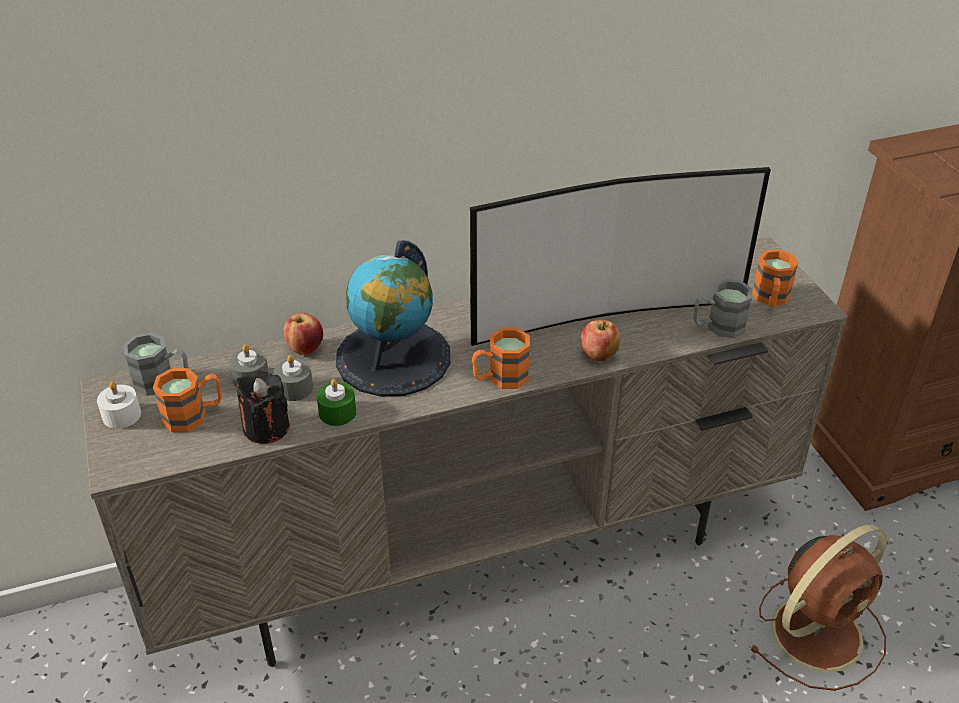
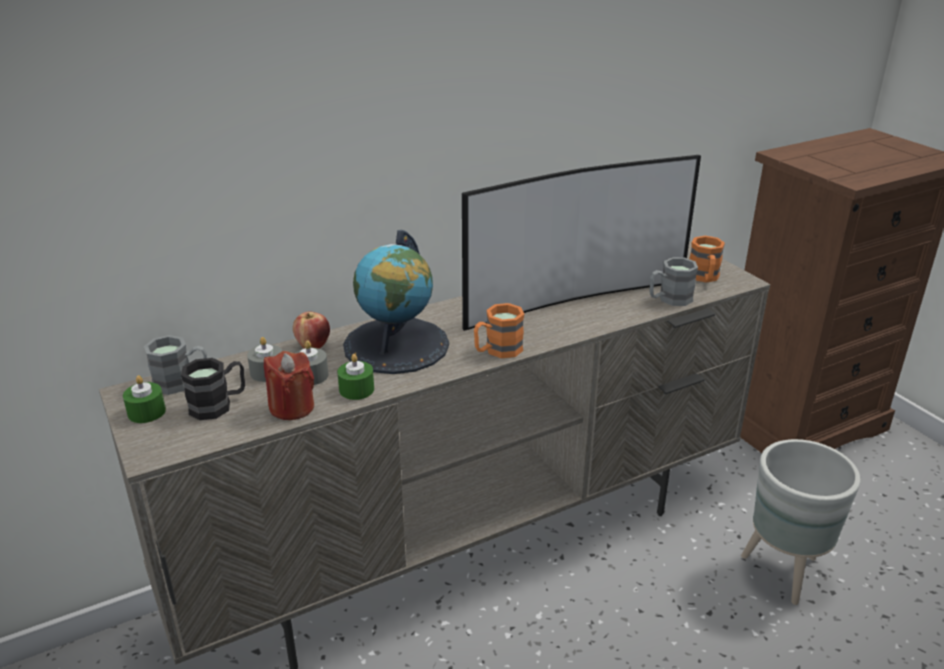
camera: 10 degrees left, 10 degrees down
(121, 415) = (146, 412): white candle -> green candle
(194, 415) = (218, 405): orange mug -> black mug
(266, 428) = (292, 407): black candle -> red candle
(598, 355) = (577, 327): apple -> none
(819, 631) = (783, 571): brown fan -> grey planter

